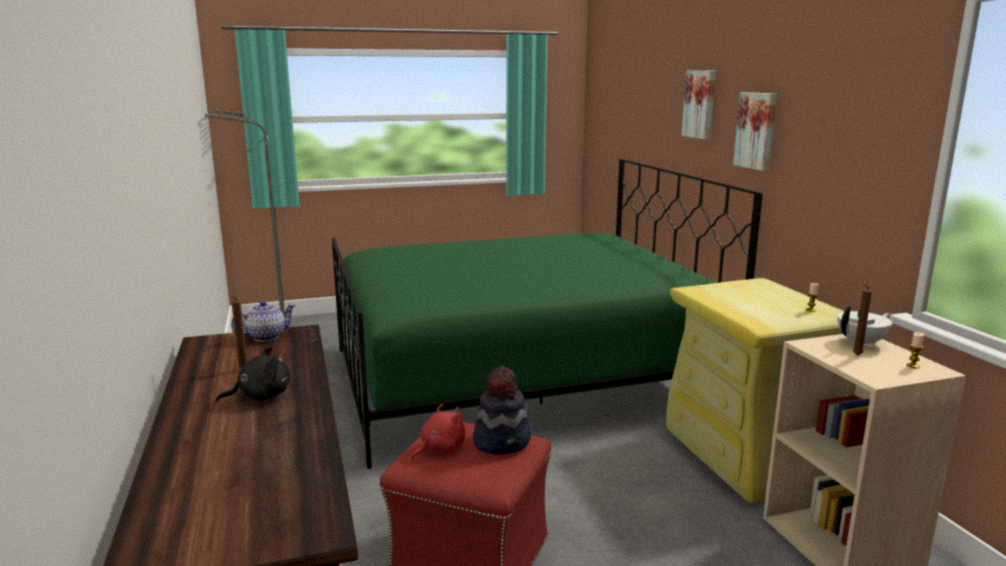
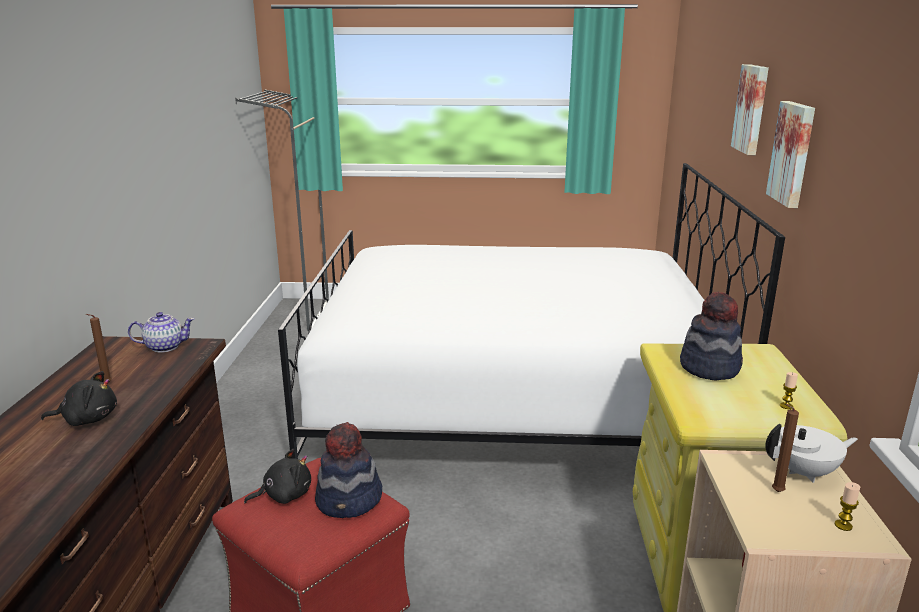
camera: 20 degrees right, 5 degrees up
(440, 448) = (284, 495): red plush toy -> black plush toy
(521, 377) = (512, 404): green bed -> white bed
(737, 295) = (709, 367): none -> hat

